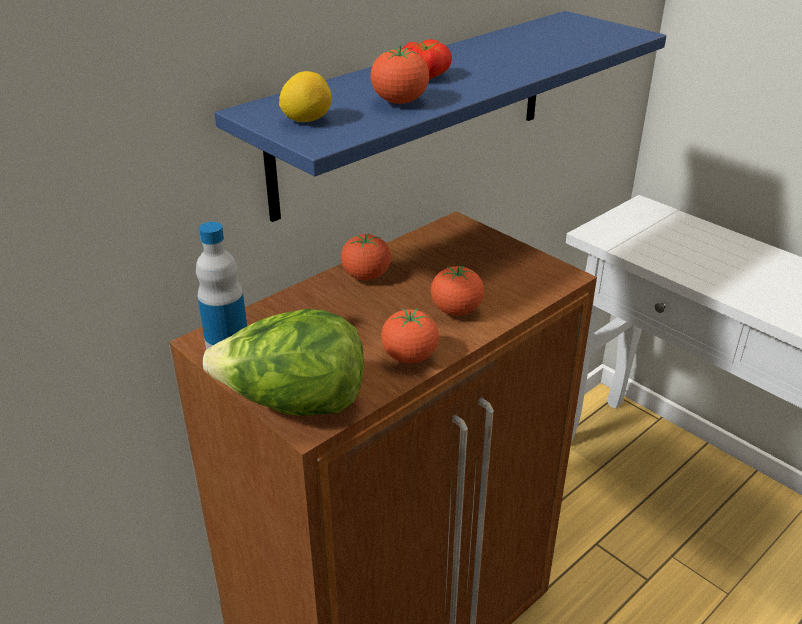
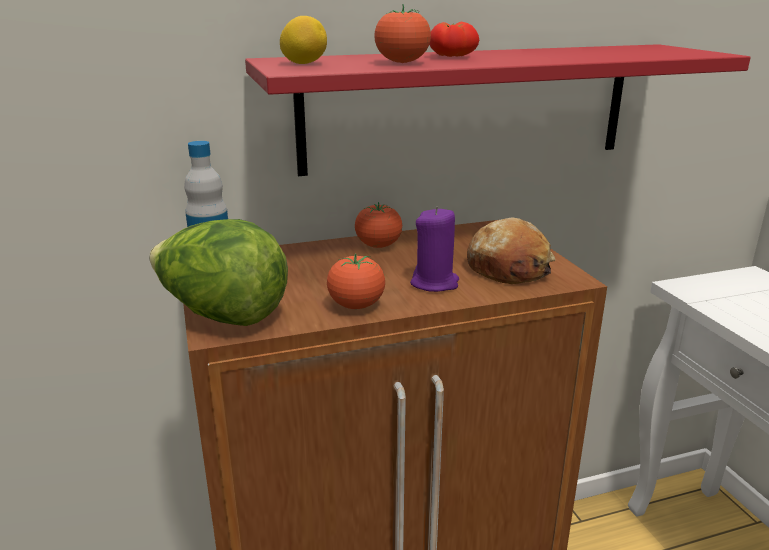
camera: 25 degrees right, 10 degrees down
(417, 110) = (469, 107): blue shelf -> red shelf
(456, 311) = (435, 283): tomato -> purple candle
(506, 276) = (509, 268): none -> bread

